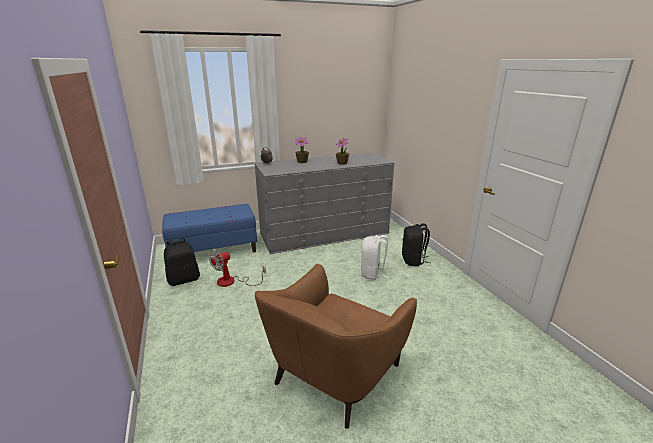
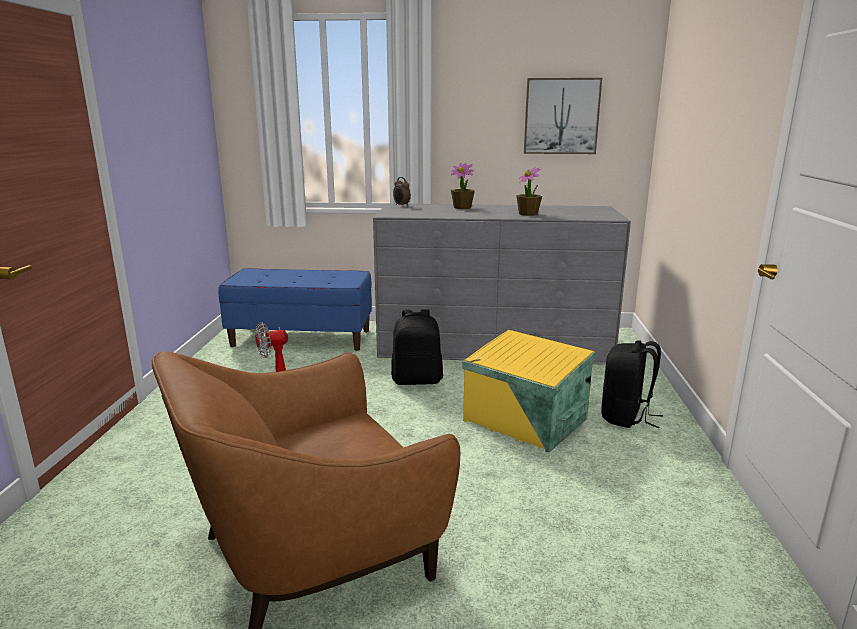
camera: 25 degrees right, 5 degrees down
(184, 279) = (228, 366): black backpack -> black backpack (417, 380)
(343, 106) = (561, 116): none -> picture
(373, 273) = (525, 420): white backpack -> yellow storage box

